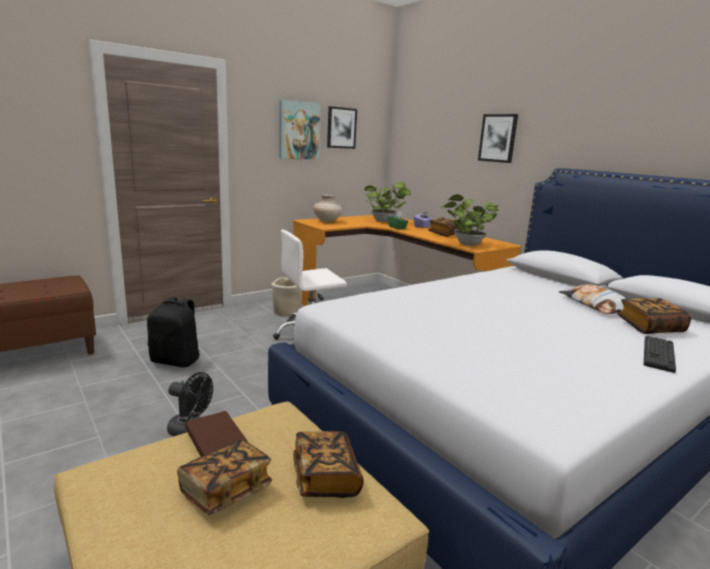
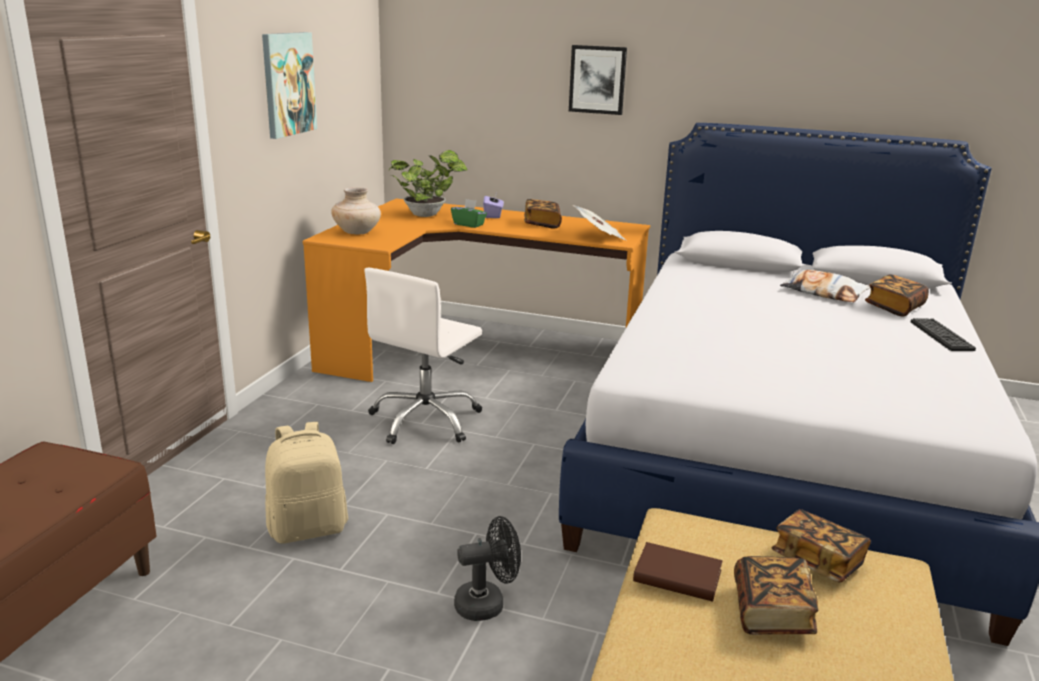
camera: 35 degrees left, 5 degrees up
(176, 361) = (308, 528): black backpack -> beige backpack
(286, 311) = (338, 396): beige planter -> none
(341, 128) = (333, 68): picture -> none
(466, 244) = (599, 237): potted plant -> newspaper

